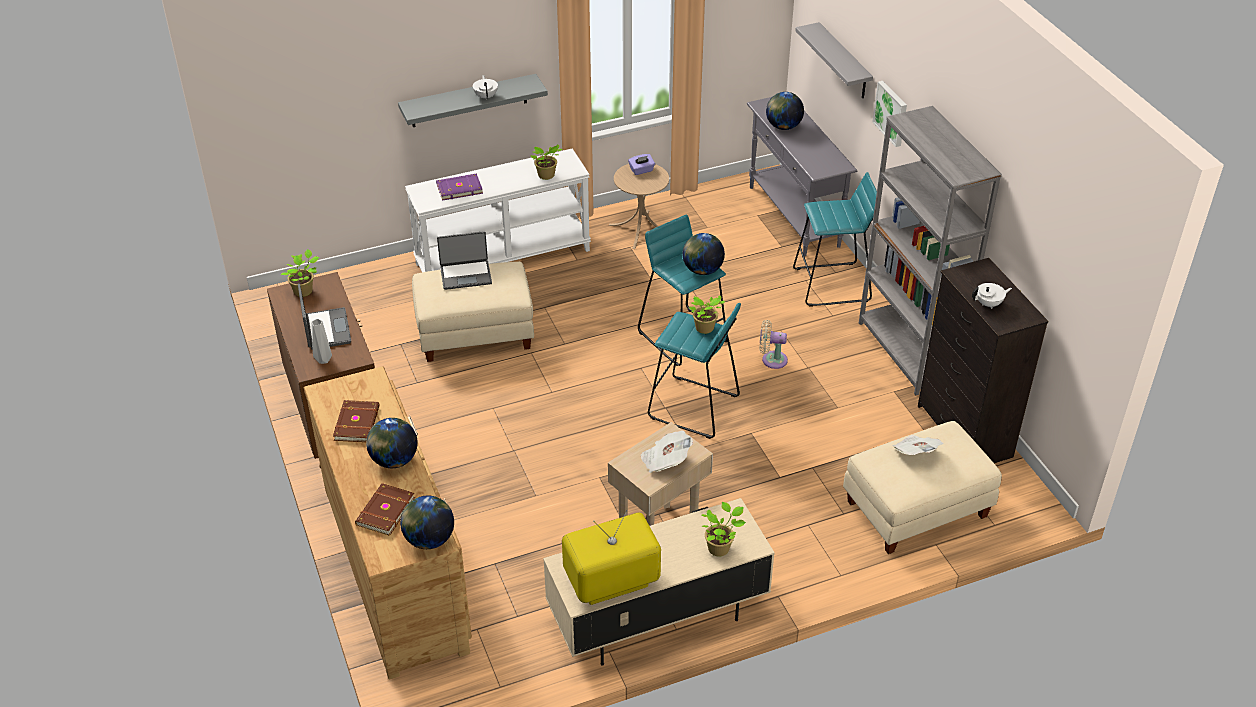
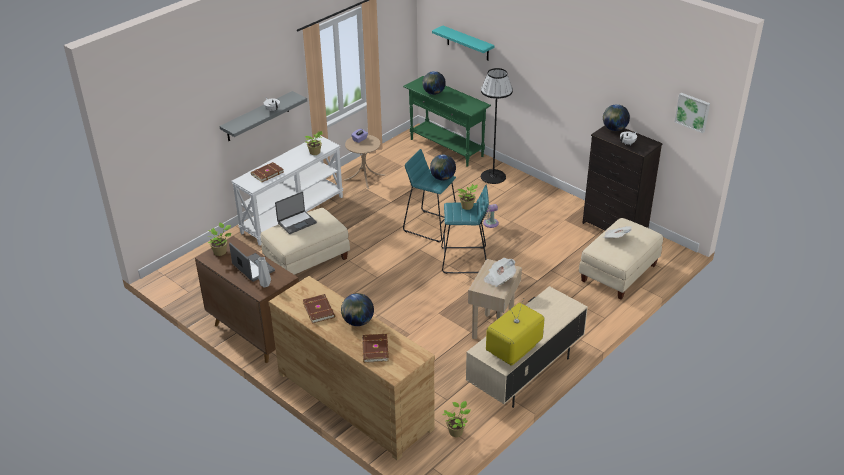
camera: 25 degrees left, 5 degrees down
(429, 539) = (413, 355): globe -> globe (614, 129)
(459, 188) = (267, 173): purple book -> brown book
(720, 548) = (558, 314): potted plant -> potted plant (456, 431)
(793, 217) = (446, 148): grey console table -> green console table
(832, 285) = (493, 176): turquoise stool -> black floor lamp
(844, 62) = (467, 43): grey shelf -> turquoise shelf
(891, 113) = (513, 62): picture -> picture (693, 112)
(907, 352) = (557, 198): grey bookcase -> none

